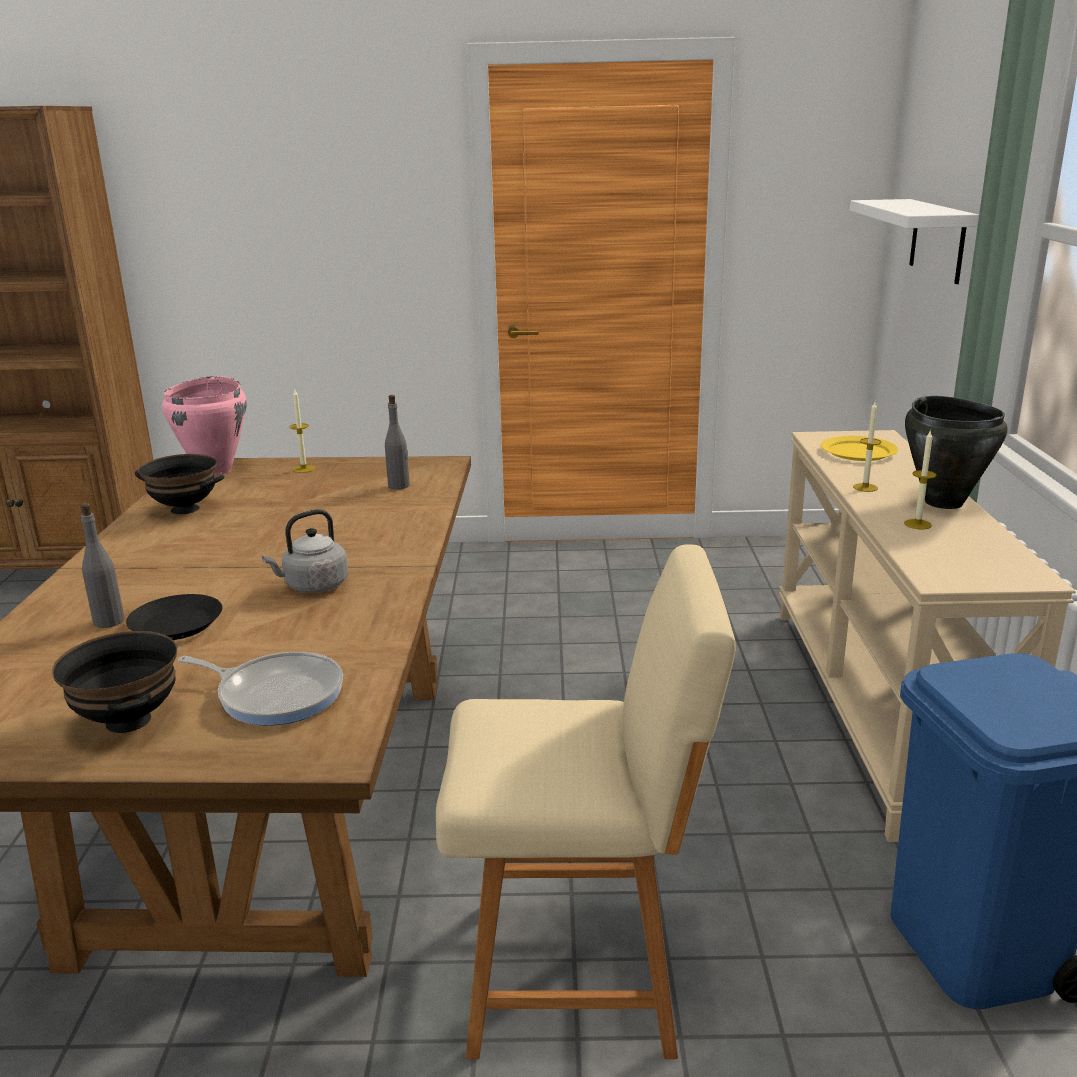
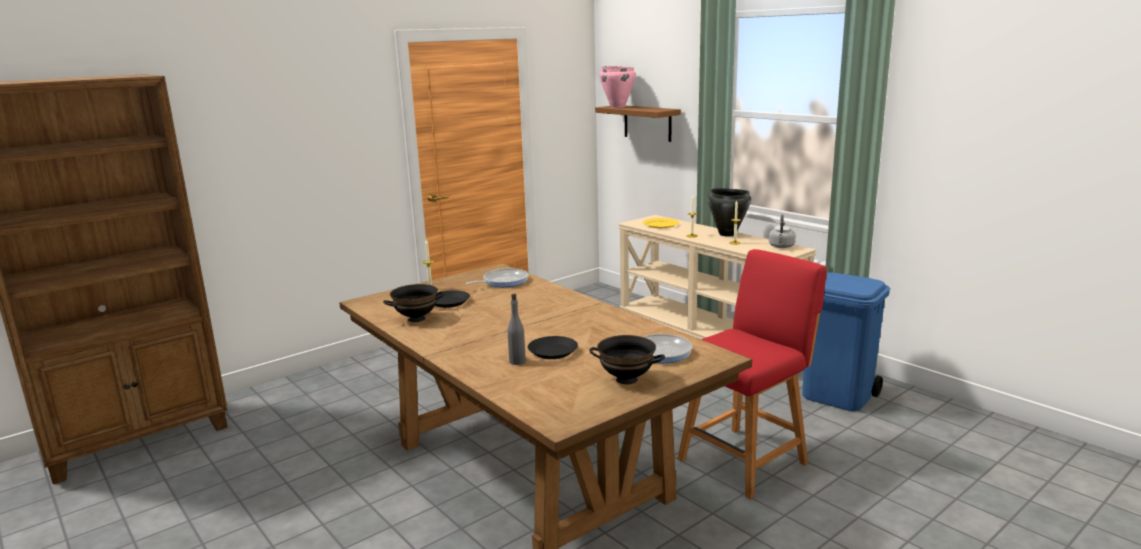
camera: 40 degrees left, 5 degrees down
(215, 471) = (380, 301): pink cooking pot -> pink cooking pot (617, 107)
(270, 497) = (448, 302): none -> black plate
(313, 586) = (573, 322): grey kettle -> grey kettle (781, 247)
(399, 486) = (503, 281): grey bottle -> frying pan
(581, 976) = (745, 459): beige chair -> red chair
(937, 240) = (647, 123): white shelf -> brown shelf

